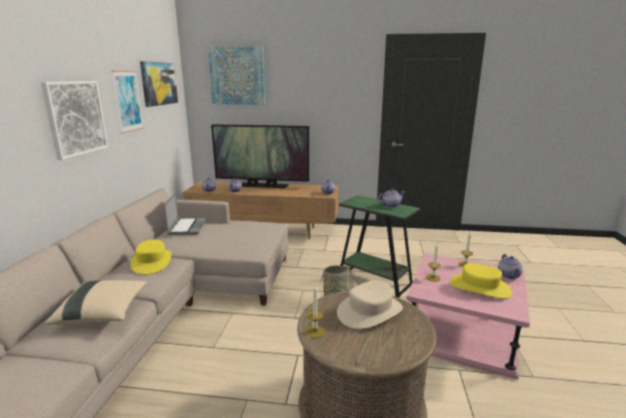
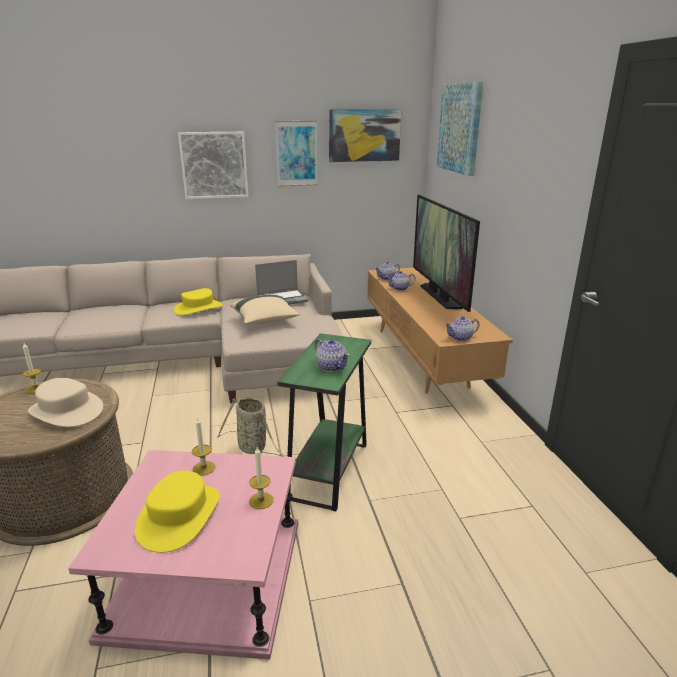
camera: 70 degrees right, 5 degrees up
(103, 313) = (111, 318): beige pillow -> beige pillow (265, 320)
(508, 275) = (232, 555): teapot -> none

